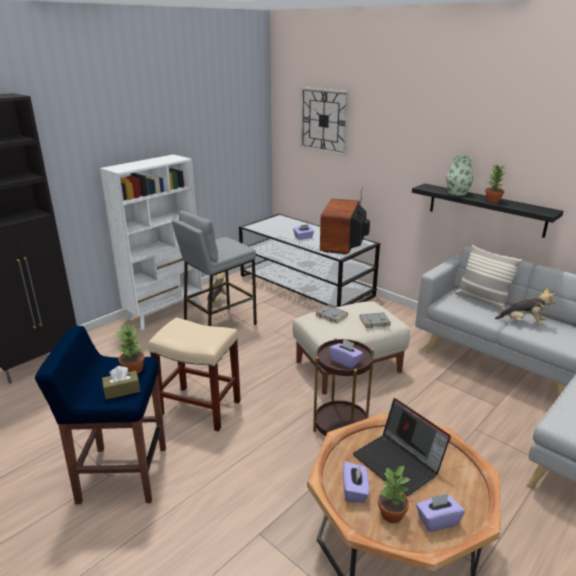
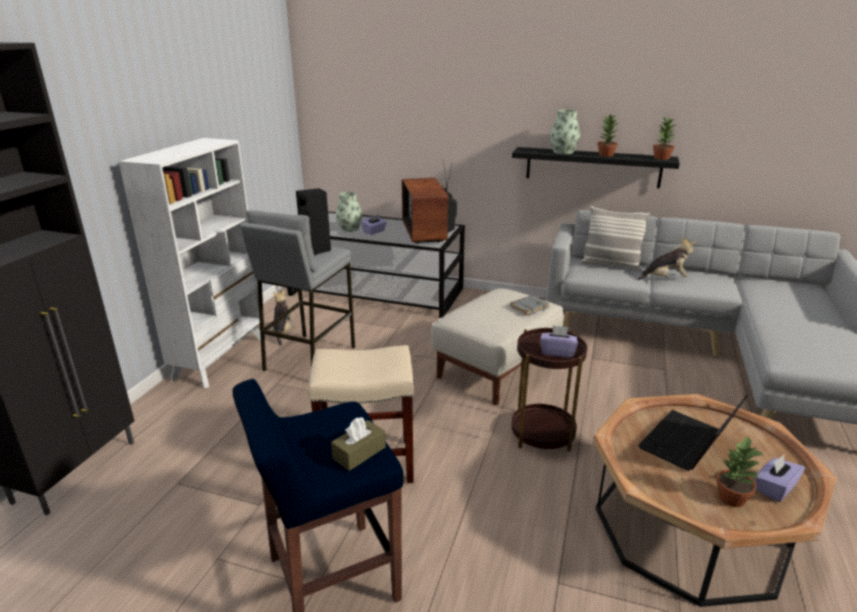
camera: 25 degrees left, 0 degrees up
(133, 369) = (345, 422): potted plant -> potted plant (661, 158)
(230, 246) = (316, 250): none -> black speaker
(288, 232) = (349, 229): none -> vase
(324, 120) = (376, 85): wall clock -> none
(332, 316) = (479, 311): grey book -> none
(354, 491) = (676, 487): purple tissue box -> none
(399, 463) = (687, 445): laptop -> laptop turned 105 degrees clockwise

